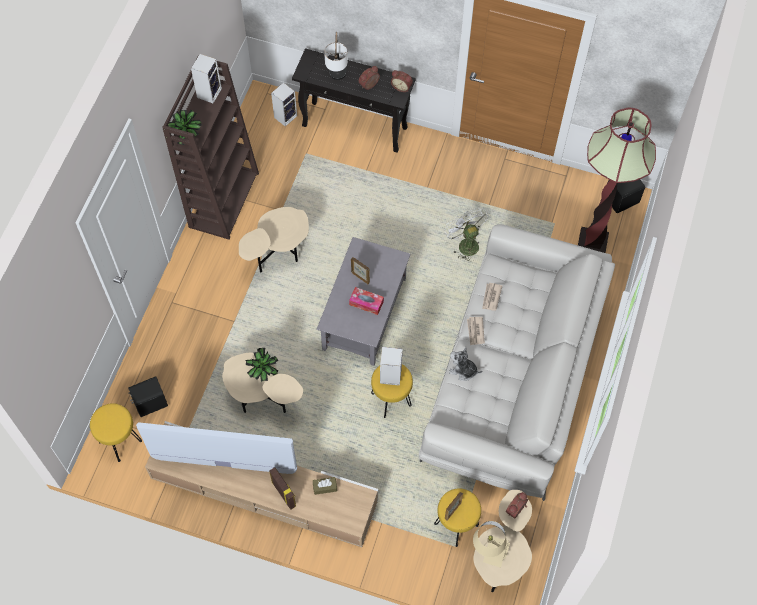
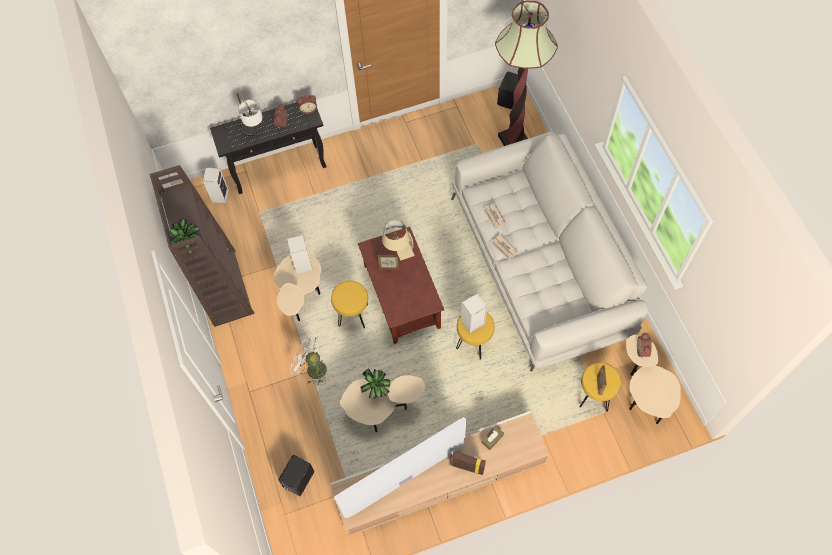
camera: 35 degrees left, 0 degrees up
(120, 442) = (300, 527): yellow stool -> yellow stool (353, 316)
(209, 92) = (176, 199): speaker -> speaker (302, 263)
(364, 315) = (402, 297): grey coffee table -> brown coffee table
(366, 303) = (409, 283): tissue box -> none
(463, 370) = (520, 281): plush toy -> none
(465, 243) = (429, 198): white fan -> white fan (312, 369)
(489, 549) = (644, 393): beige table lamp -> beige table lamp (398, 250)

